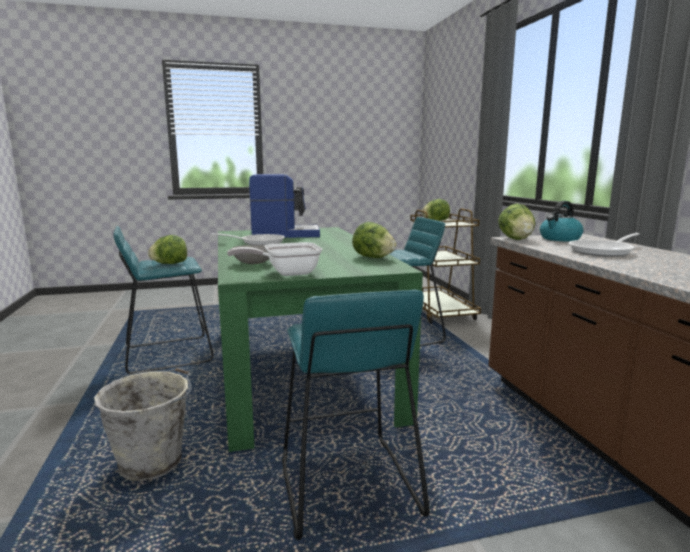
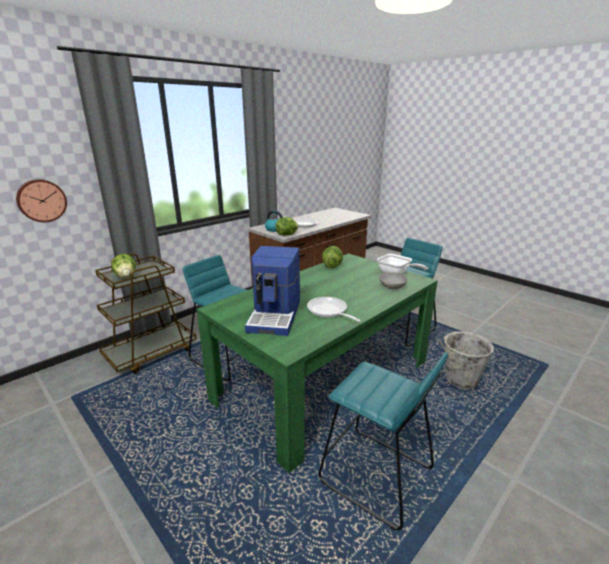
camera: 120 degrees left, 10 degrees up
(170, 264) = (379, 380): lettuce -> none
(285, 234) = (275, 316): coffee machine -> coffee machine turned 135 degrees counterclockwise
(466, 149) = (41, 200): none -> wall clock

